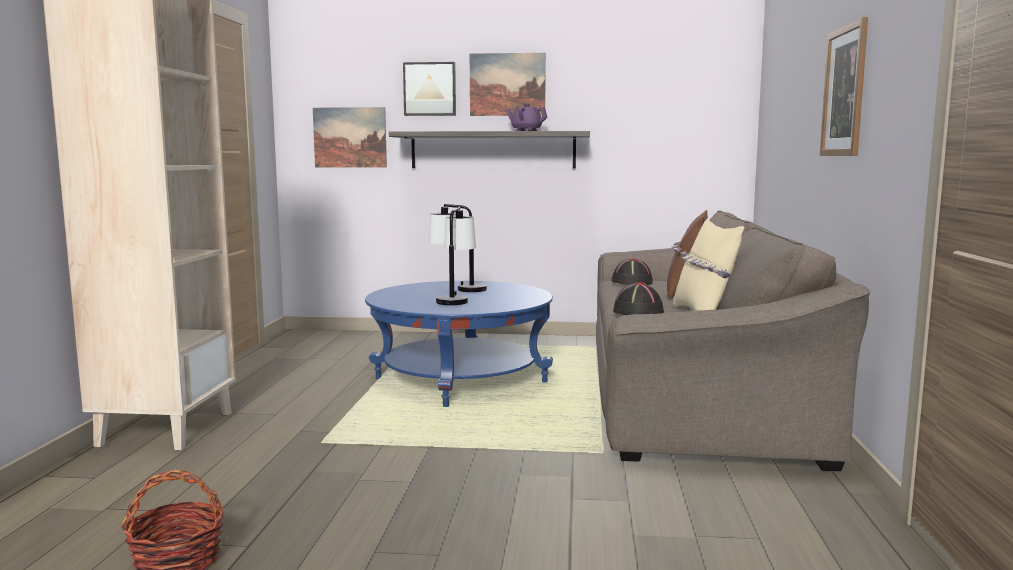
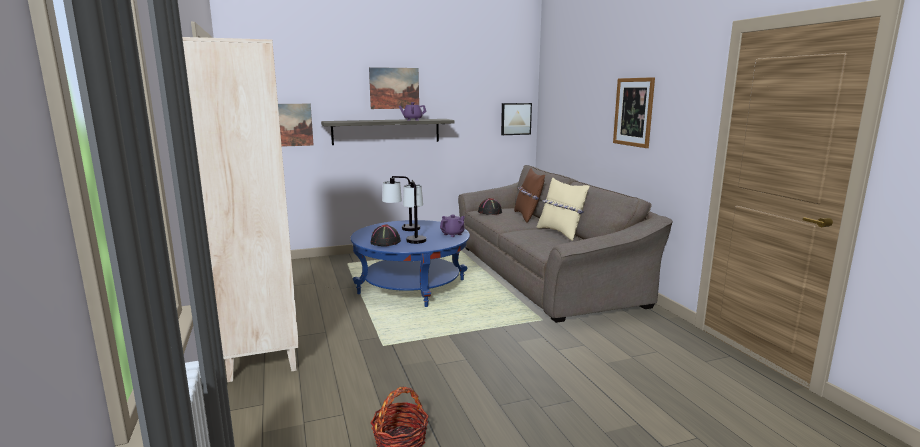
camera: 25 degrees left, 5 degrees up
(430, 89) = (342, 91): picture -> picture (515, 119)
(519, 300) = (453, 234): none -> purple teapot
(637, 312) = (527, 235): black hat -> black hat (385, 242)

